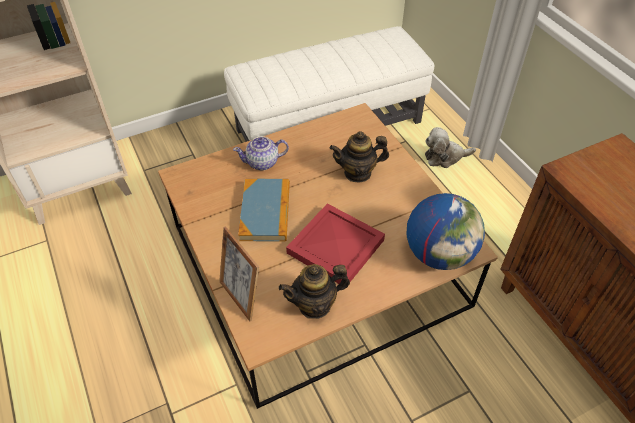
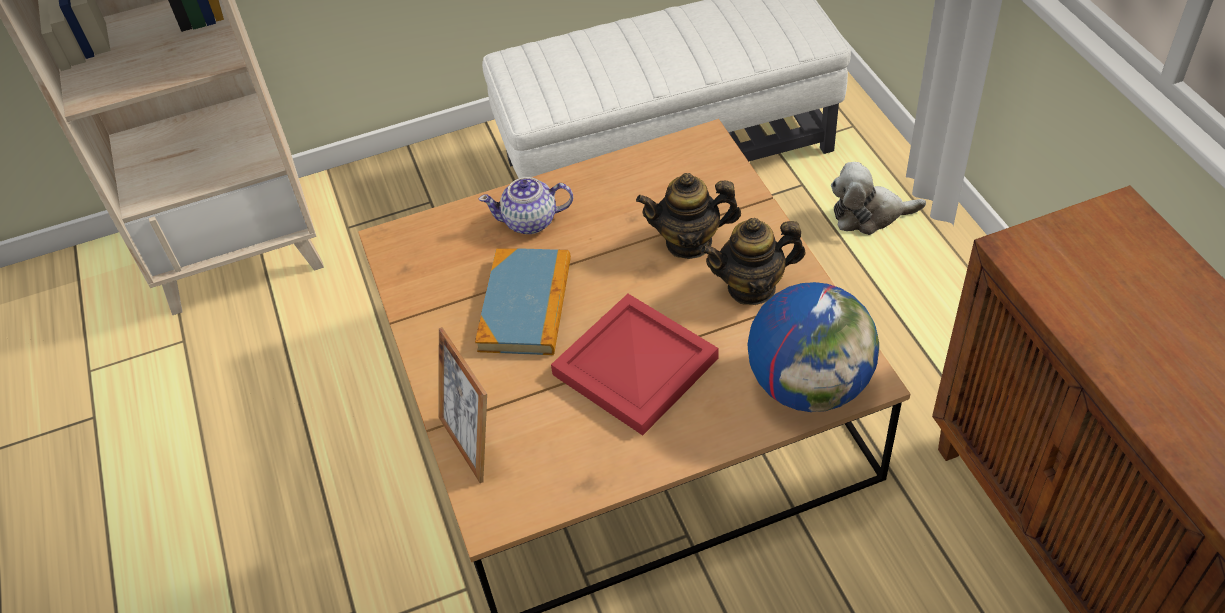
camera: 10 degrees right, 0 degrees up
(315, 305) = (589, 461): teapot -> teapot (752, 287)

